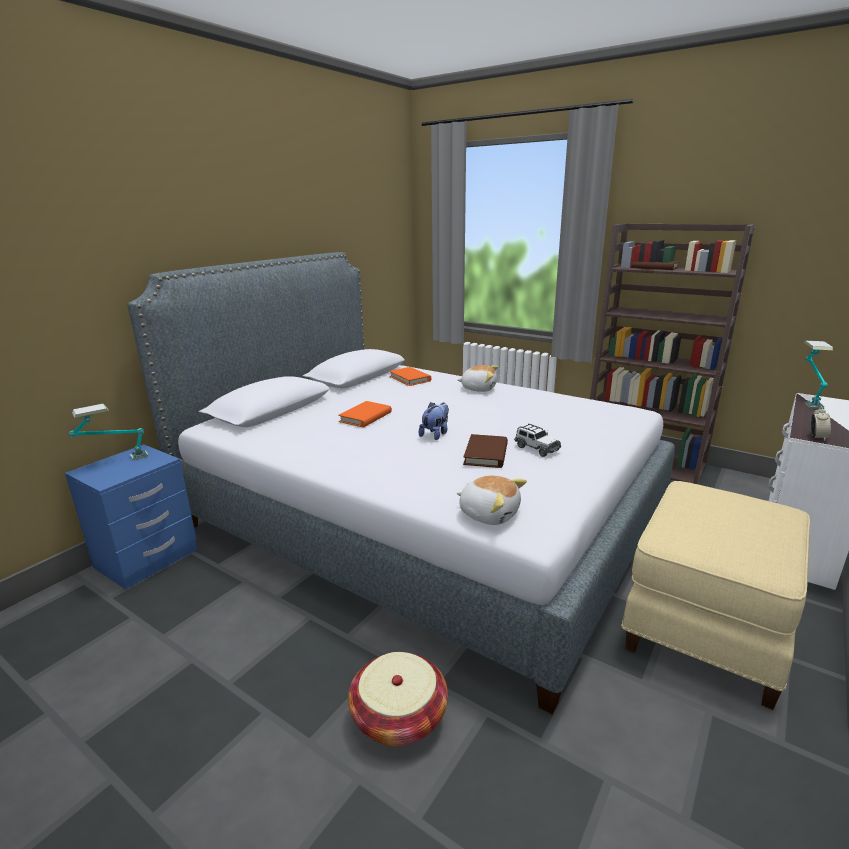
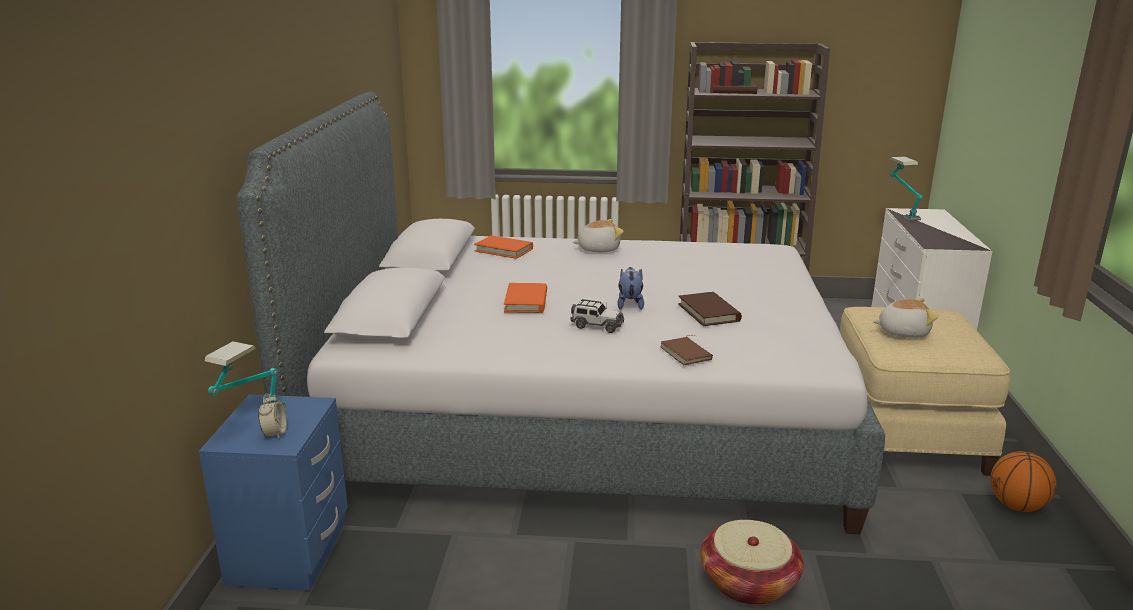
camera: 30 degrees left, 0 degrees up
(418, 485) = (687, 353): none -> brown book
(489, 513) = (780, 361): plush toy -> plush toy (902, 332)
(536, 448) = (740, 298): toy car -> toy car (597, 326)
(774, 760) = (1017, 506): none -> basketball
(817, 437) = (941, 245): alarm clock -> alarm clock (274, 434)

